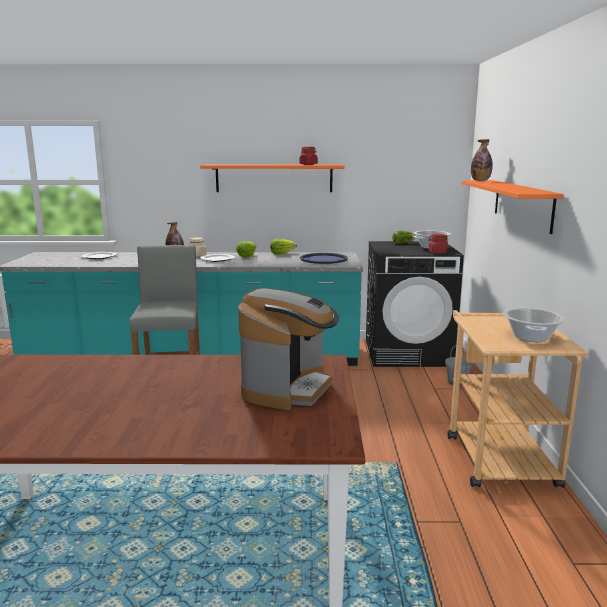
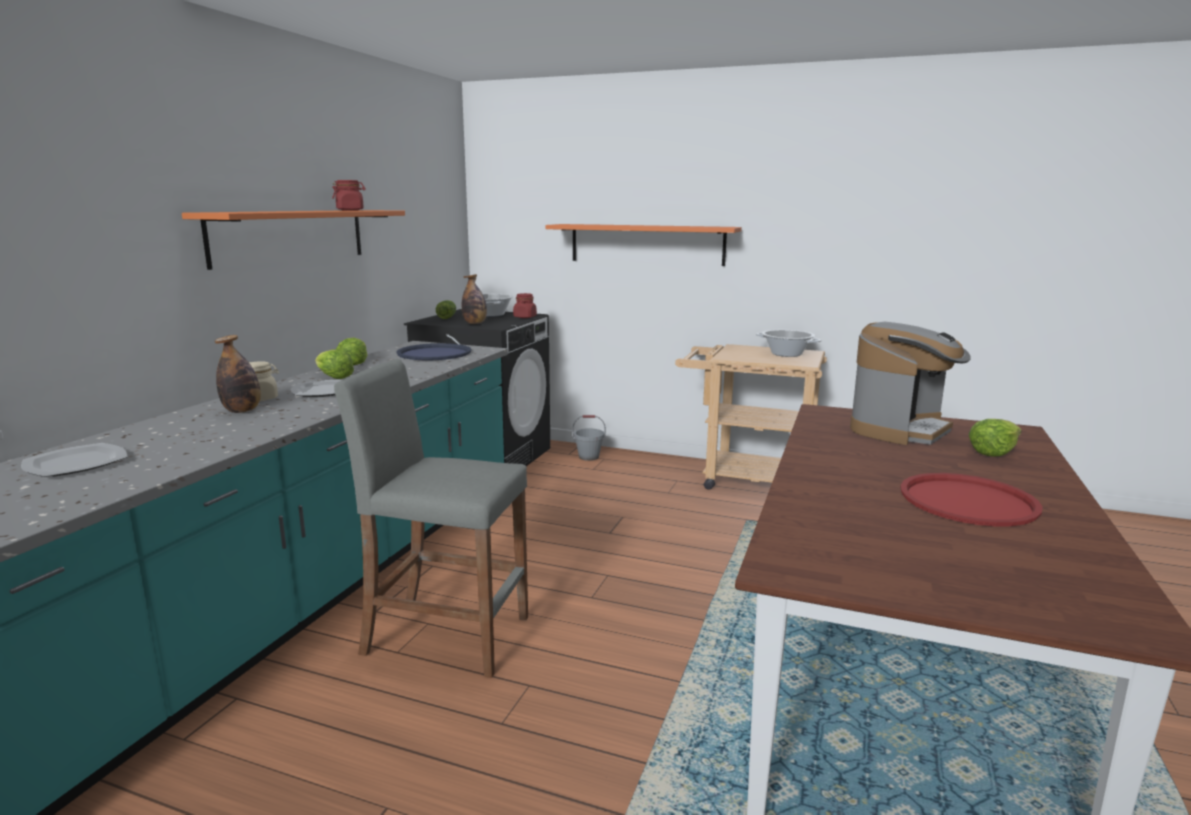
camera: 70 degrees left, 0 degrees up
(107, 406) = (967, 501): none -> red tray
(240, 423) = (993, 452): none -> lettuce
(288, 388) = (901, 430): coffee machine -> coffee machine turned 90 degrees clockwise
(480, 181) = (568, 224): bottle -> bottle (475, 323)

